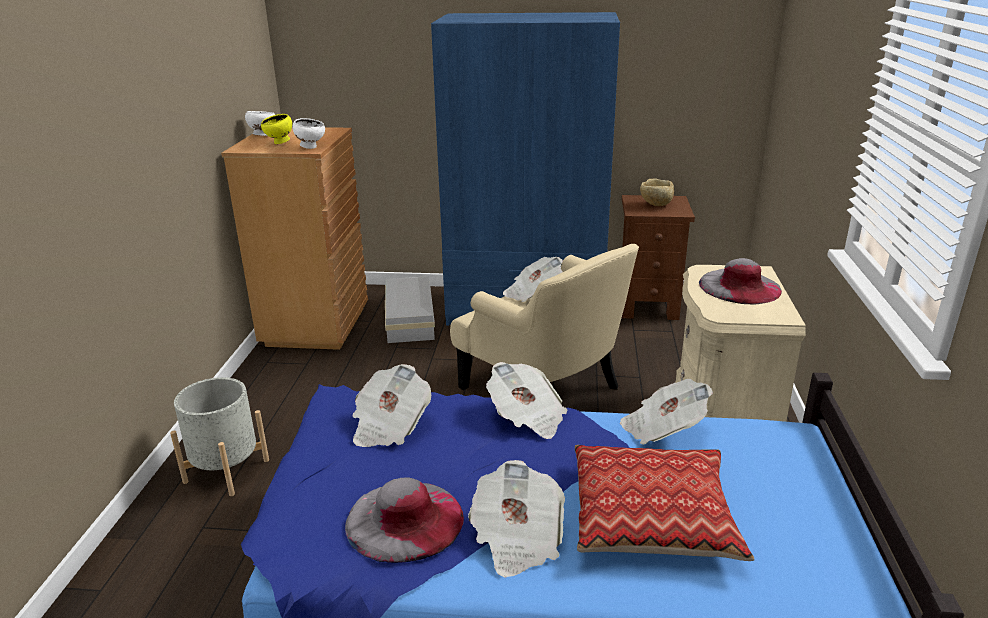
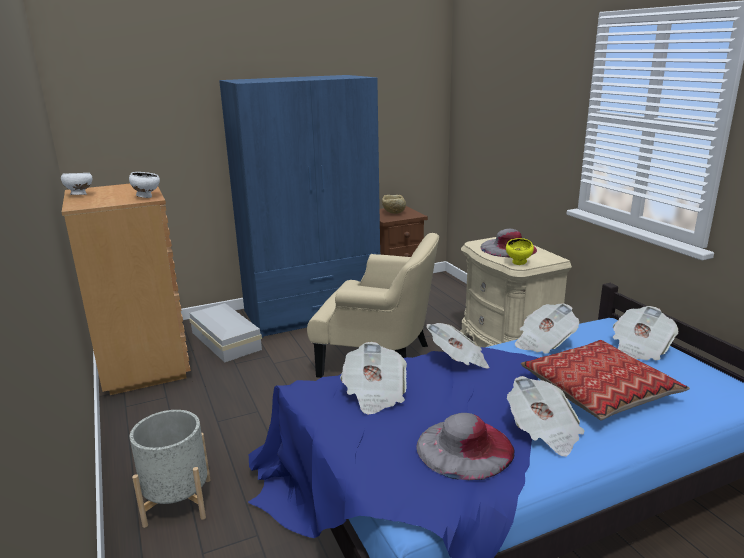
camera: 30 degrees left, 5 degrees down
(279, 143) = (109, 198): yellow bowl -> yellow bowl (519, 263)
(532, 293) = (353, 288): newspaper -> newspaper (639, 349)

